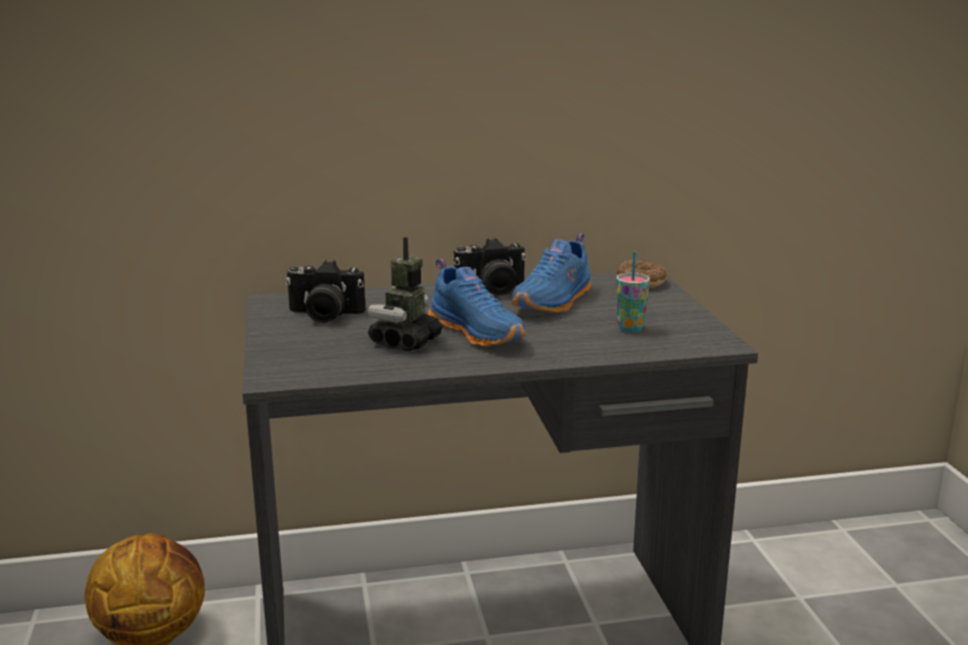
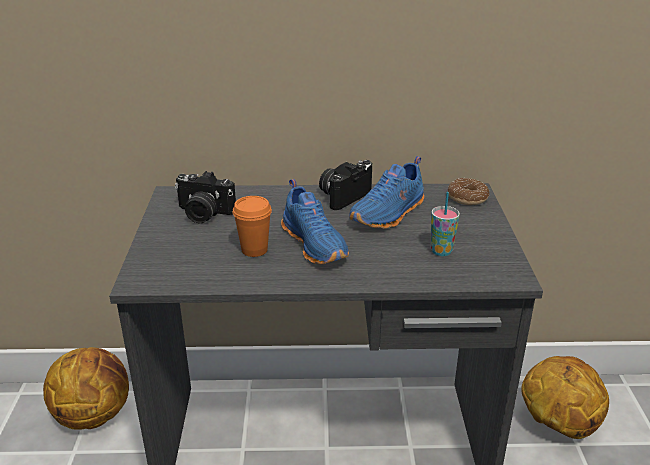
camera: 10 degrees right, 10 degrees up
(405, 342) = (254, 250): toy robot -> orange cup
(492, 289) = (343, 196): camera -> camera turned 135 degrees clockwise
(770, 579) = (557, 424): none -> basketball

